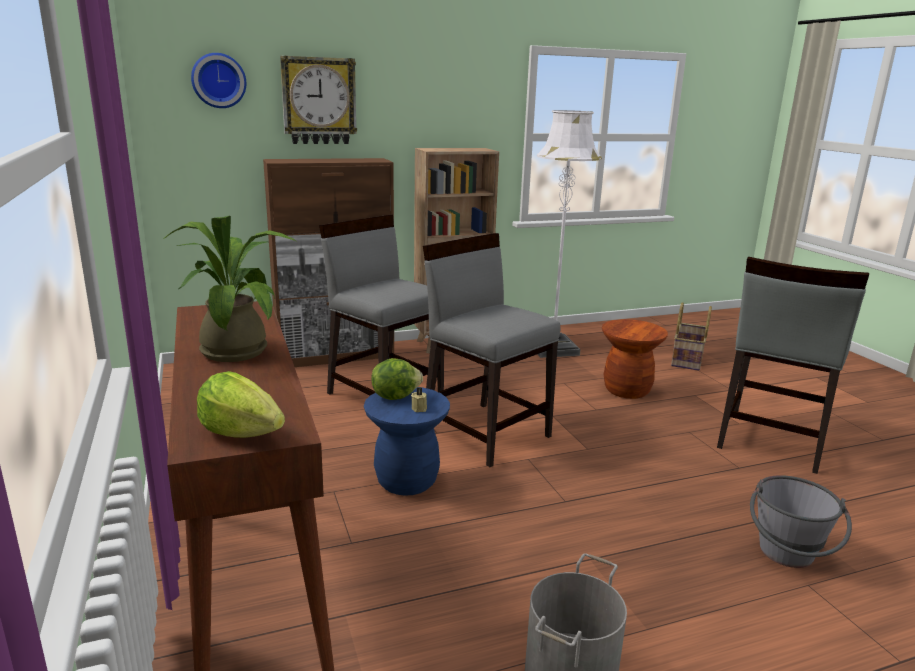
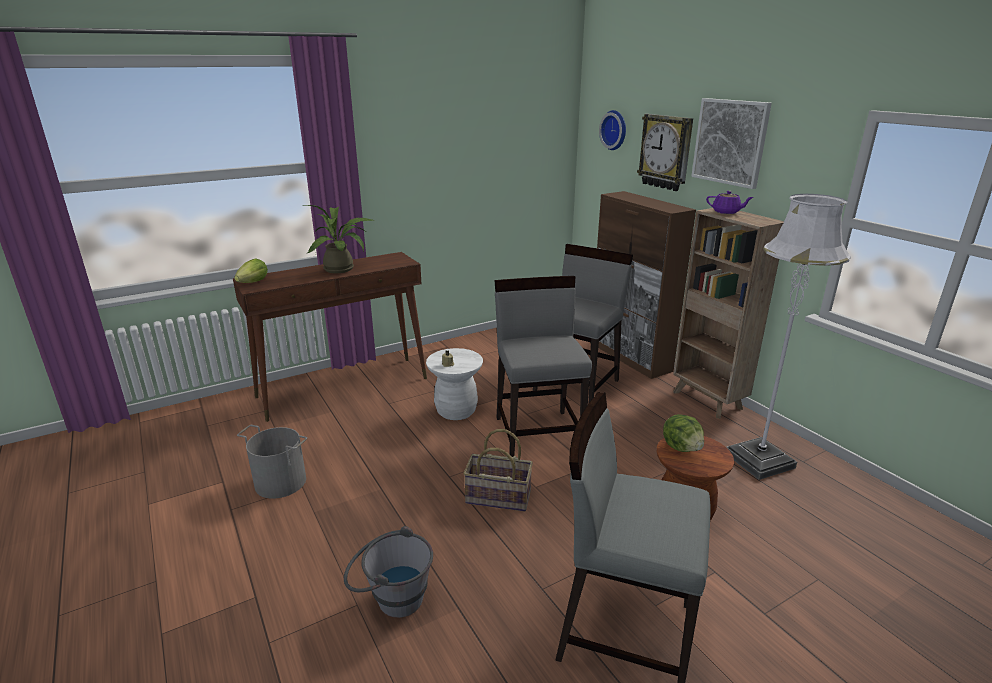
camera: 80 degrees right, 5 degrees up
(395, 396) = (463, 355): lettuce -> lettuce (682, 447)
(406, 81) = (730, 142): none -> picture
(407, 481) = (456, 411): blue stool -> white stool
(441, 149) = (726, 212): none -> purple teapot
(485, 432) = (539, 434): grey chair -> grey chair turned 45 degrees counterclockwise
(688, 360) = (840, 577): basket -> basket (497, 497)

